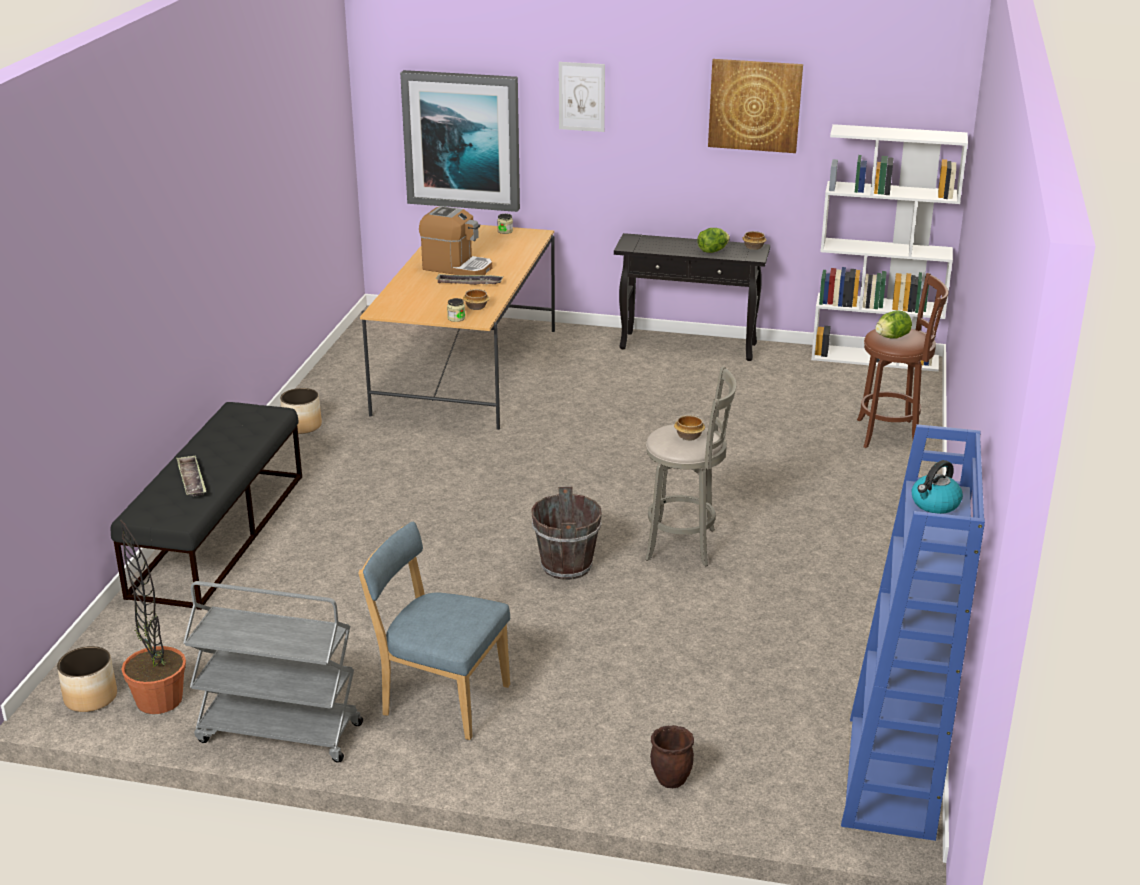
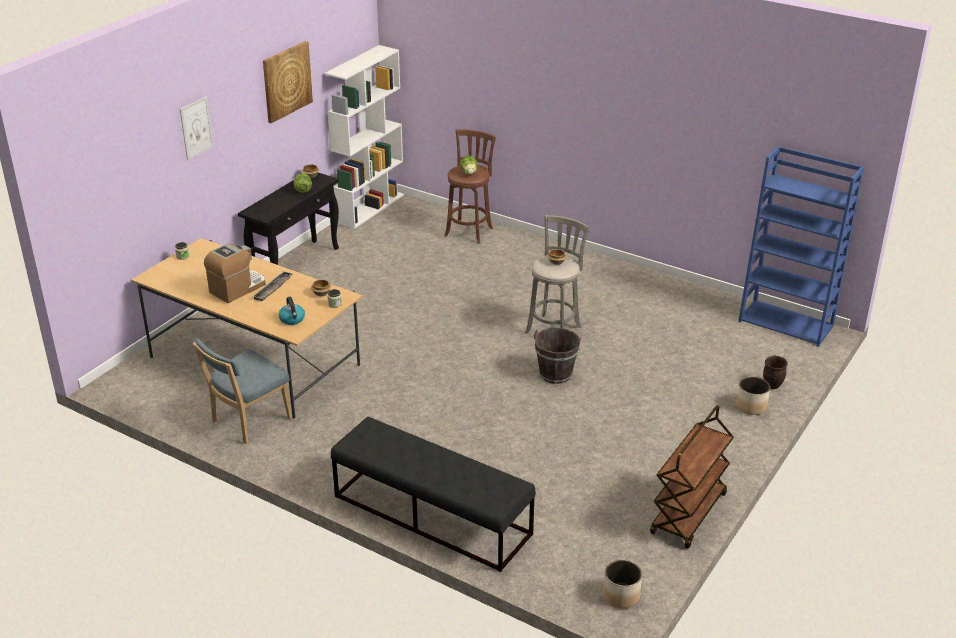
camera: 70 degrees left, 5 degrees up
(159, 700) = (636, 563): potted plant -> none
(192, 480) = (459, 475): tray -> none
(278, 733) = (689, 515): grey cart -> brown cart
(302, 426) = (286, 453): planter -> planter (751, 407)
(440, 699) = (676, 447): blue chair -> blue chair (248, 421)
(462, 140) = (128, 206): picture -> none
(935, 504) = (790, 185): kettle -> kettle (292, 319)

